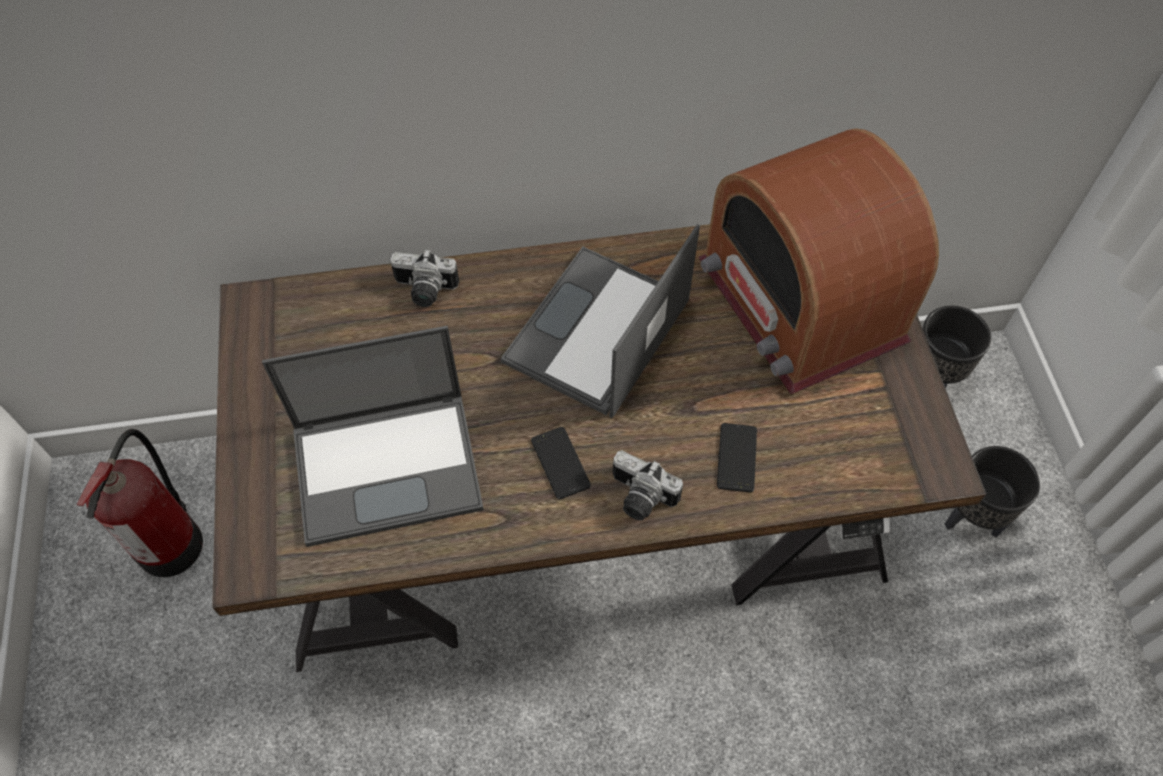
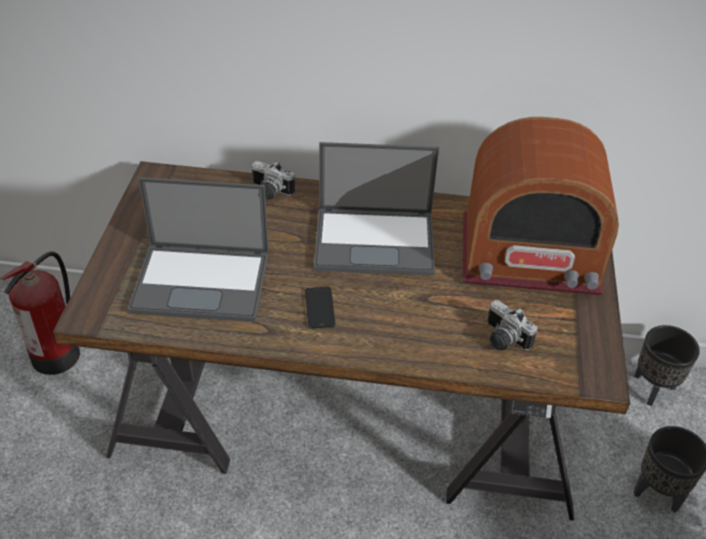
camera: 15 degrees right, 15 degrees down
(596, 333) = (376, 241): laptop -> laptop turned 135 degrees counterclockwise
(639, 498) = (366, 342): camera -> camera (502, 339)
(736, 458) = (447, 335): phone -> none
(799, 302) = (529, 255): radio -> radio turned 75 degrees counterclockwise

